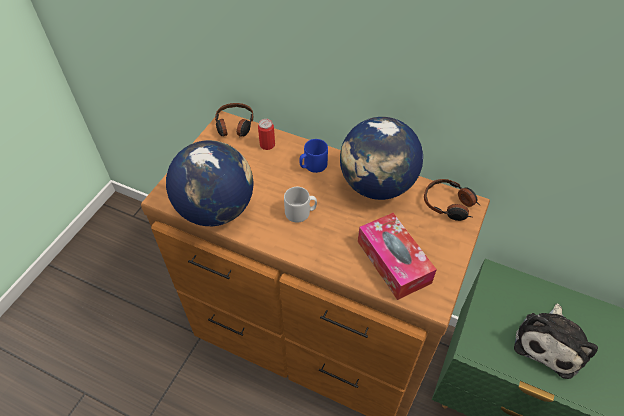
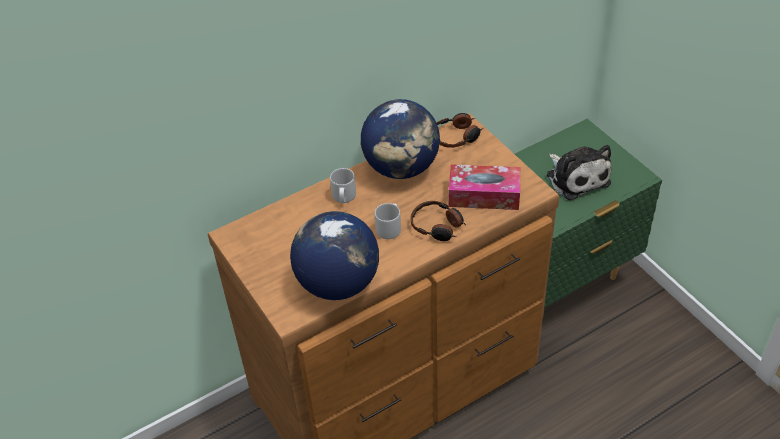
camera: 55 degrees left, 5 degrees down
(234, 126) = (241, 230): headphones -> headphones (437, 226)
(267, 145) = (289, 217): can -> none
(313, 165) = (343, 197): blue mug -> grey mug

